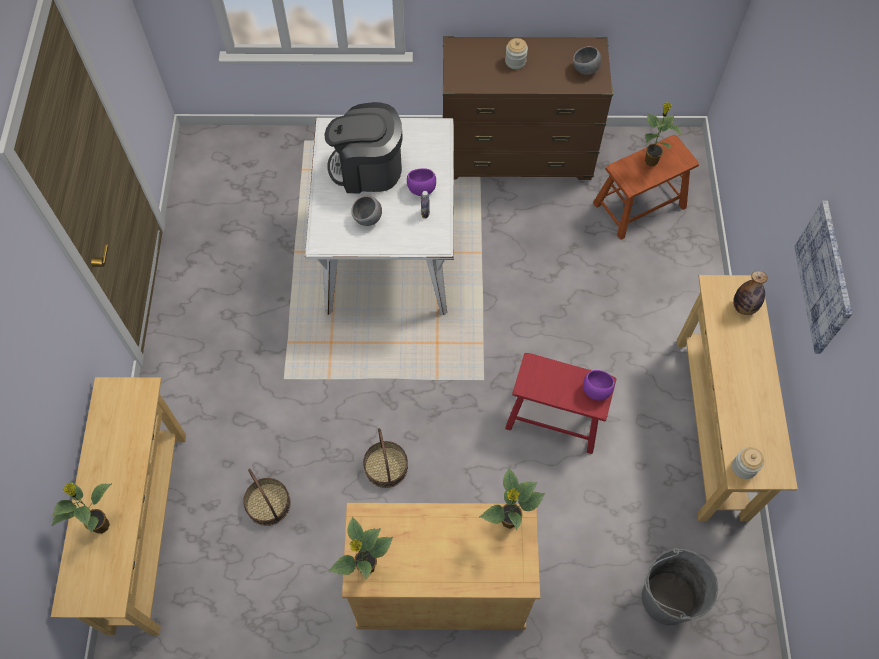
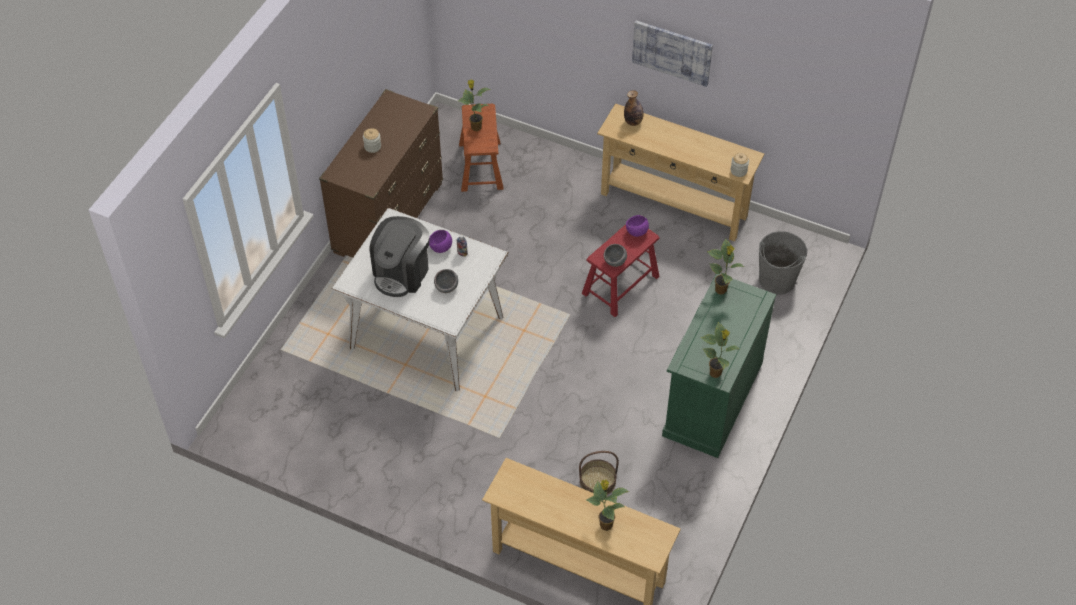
camera: 65 degrees left, 10 degrees down
(386, 467) = (606, 398): basket -> none
(441, 588) = (712, 399): beige cabinet -> green cabinet
(585, 70) = (407, 112): grey bowl -> grey bowl (615, 262)

